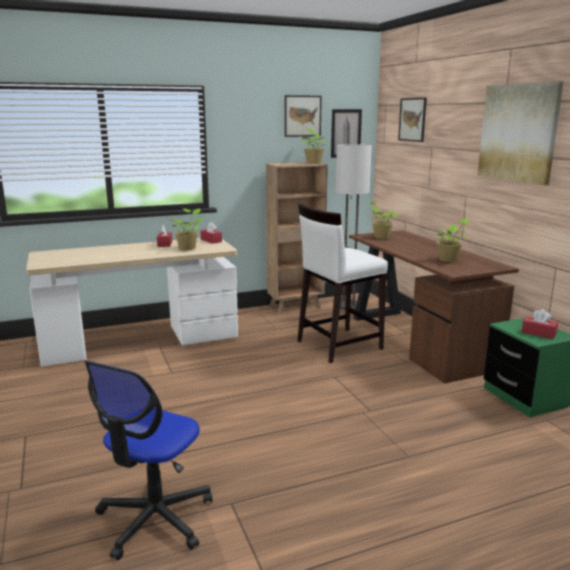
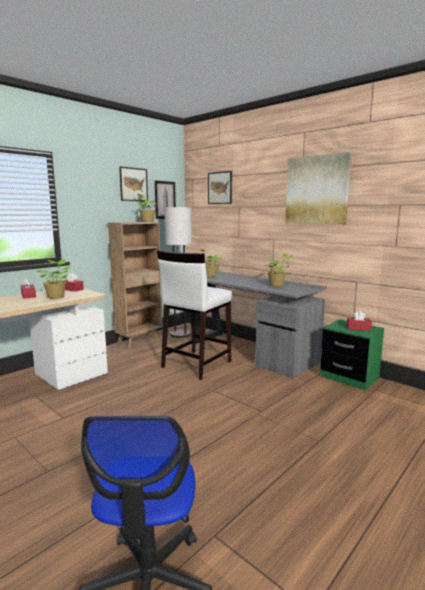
camera: 25 degrees left, 5 degrees down
(416, 340) = (249, 351): brown desk -> grey desk

